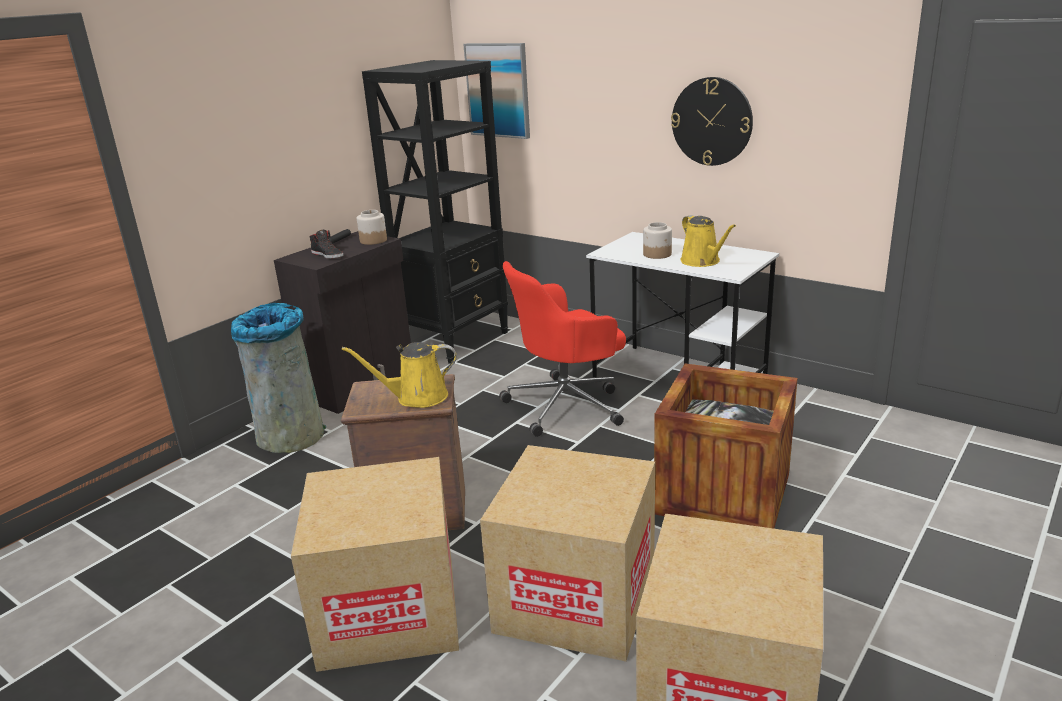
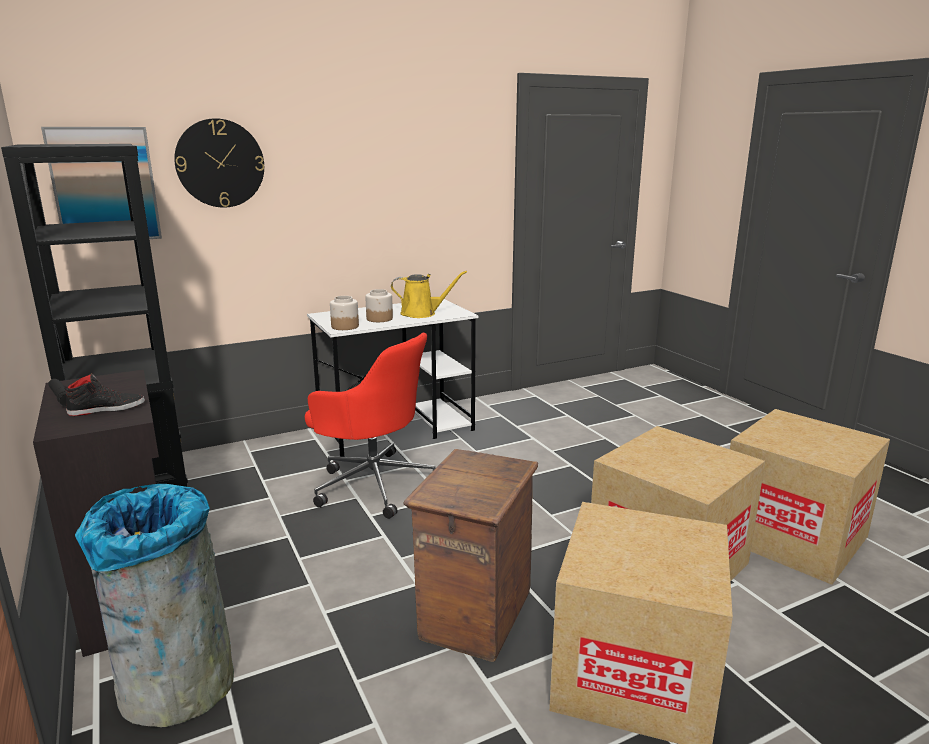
camera: 65 degrees left, 5 degrees down
(373, 240) = (114, 381): jar -> jar (344, 326)
(416, 397) = (494, 472): yellow watering can -> none
(567, 405) = (374, 483): red office chair -> red office chair turned 60 degrees counterclockwise
(712, 121) = (376, 197): wall clock -> wall clock (220, 163)
(723, 493) = (574, 466): crate -> none

